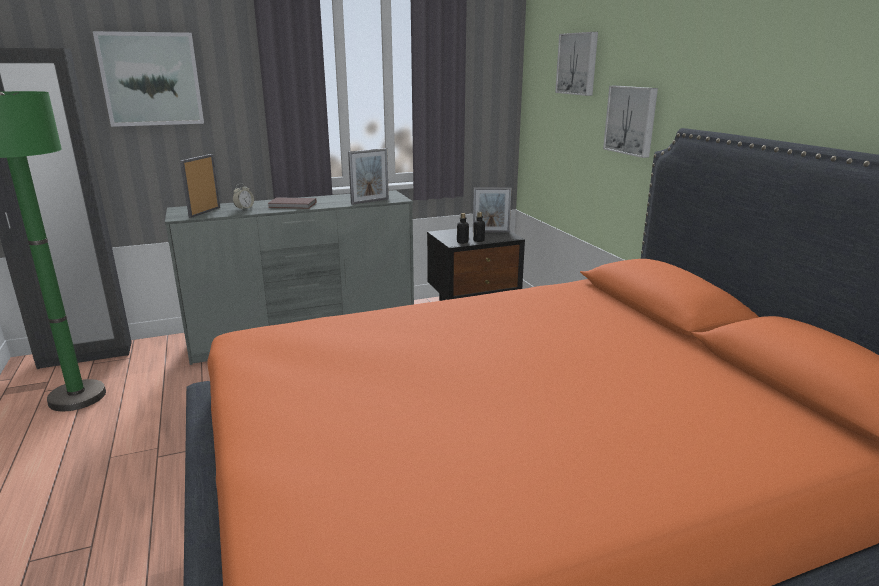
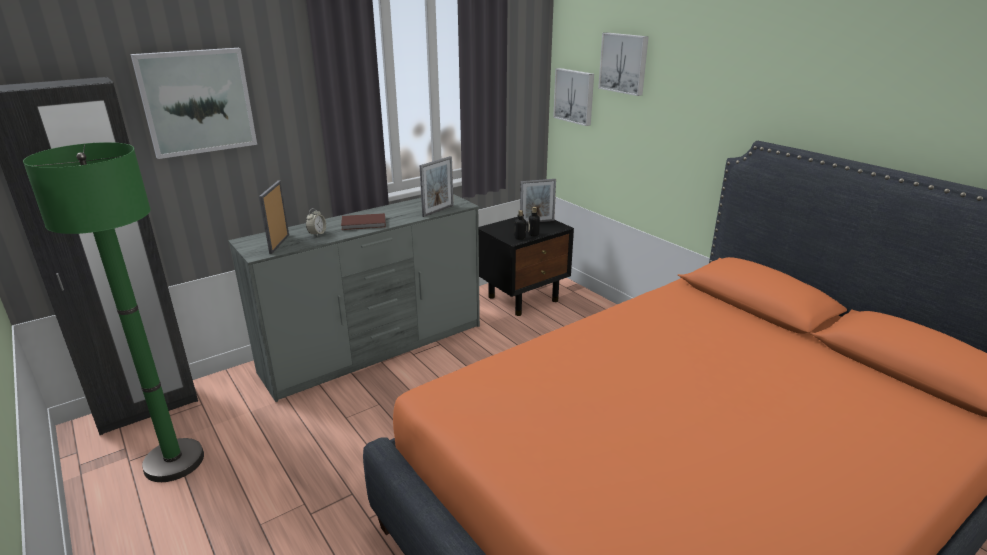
camera: 15 degrees left, 5 degrees up
(632, 120) = (690, 123): picture -> picture (575, 96)

